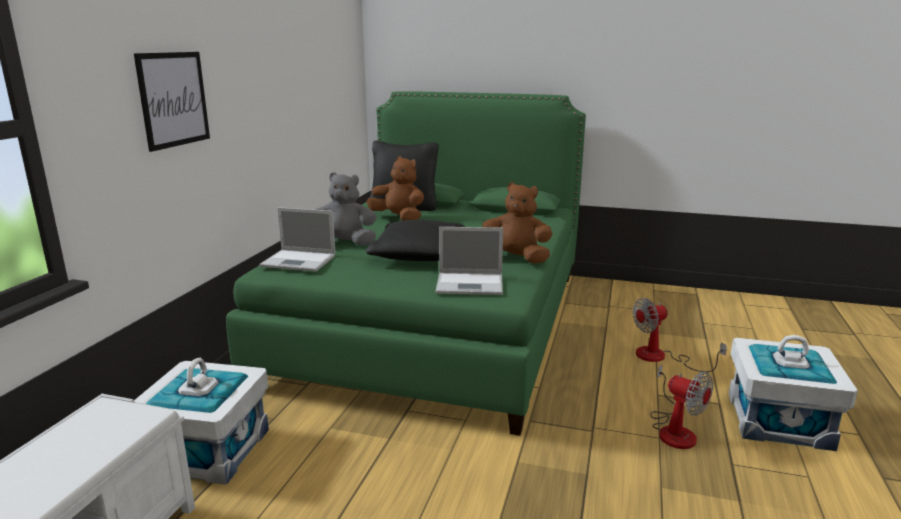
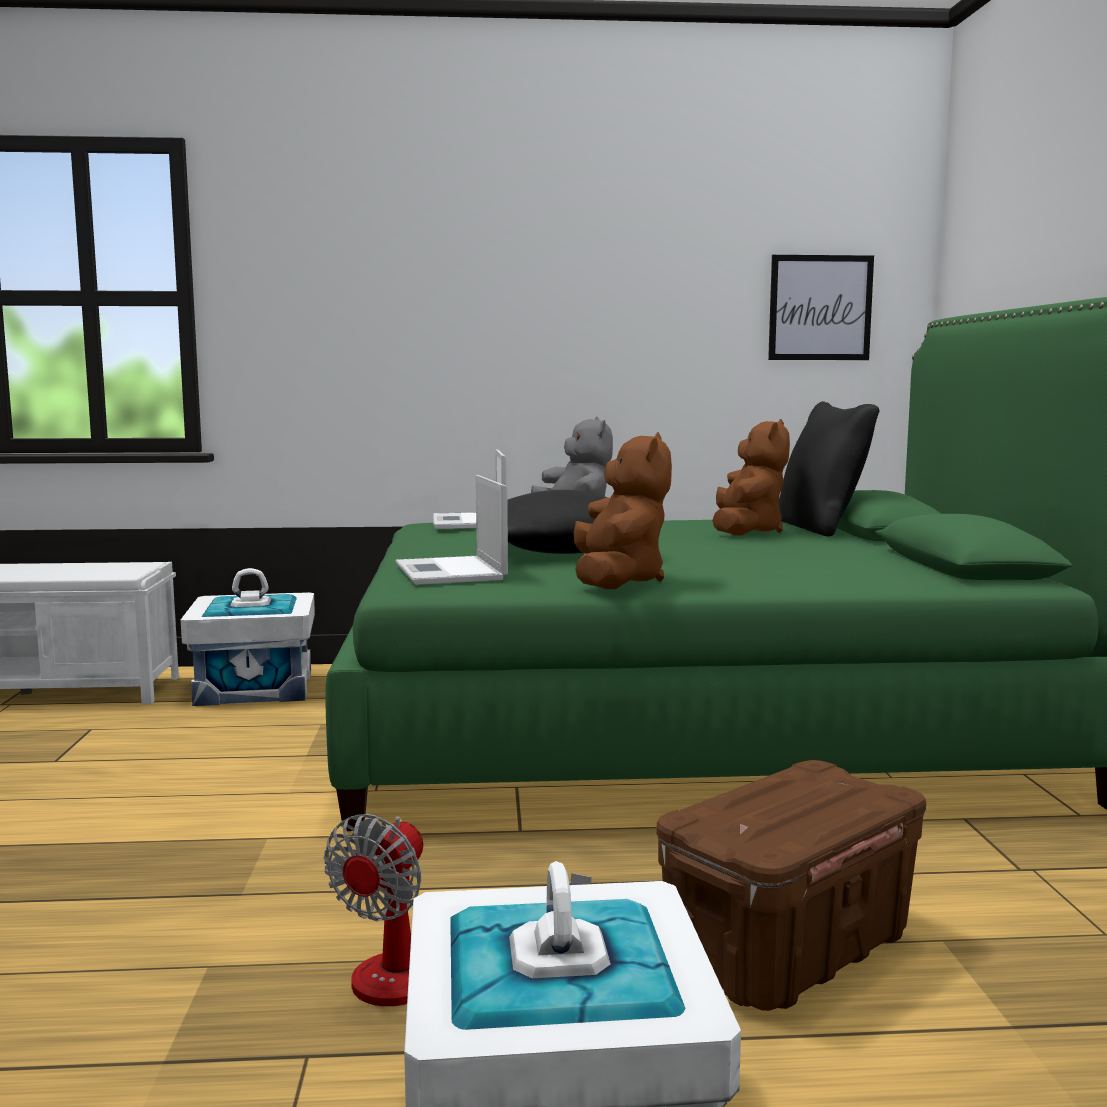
camera: 70 degrees right, 10 degrees down
(174, 99) = (385, 292): picture -> picture (820, 308)
(661, 357) = (789, 953): fan -> brown storage box

